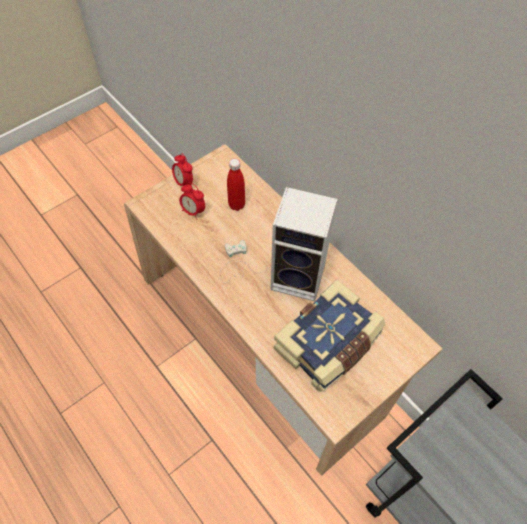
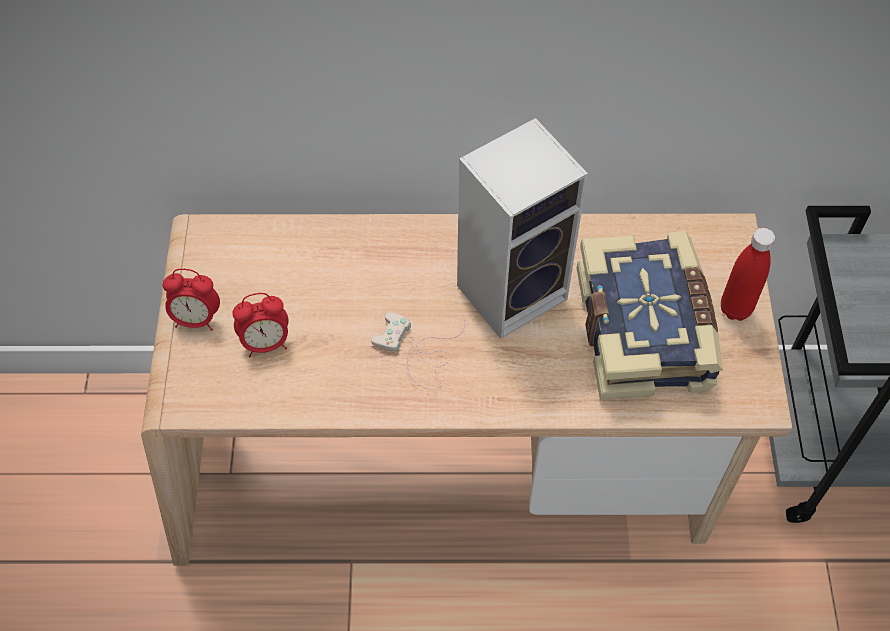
camera: 50 degrees left, 0 degrees up
(236, 205) = (312, 279): red bottle -> red bottle (735, 309)

